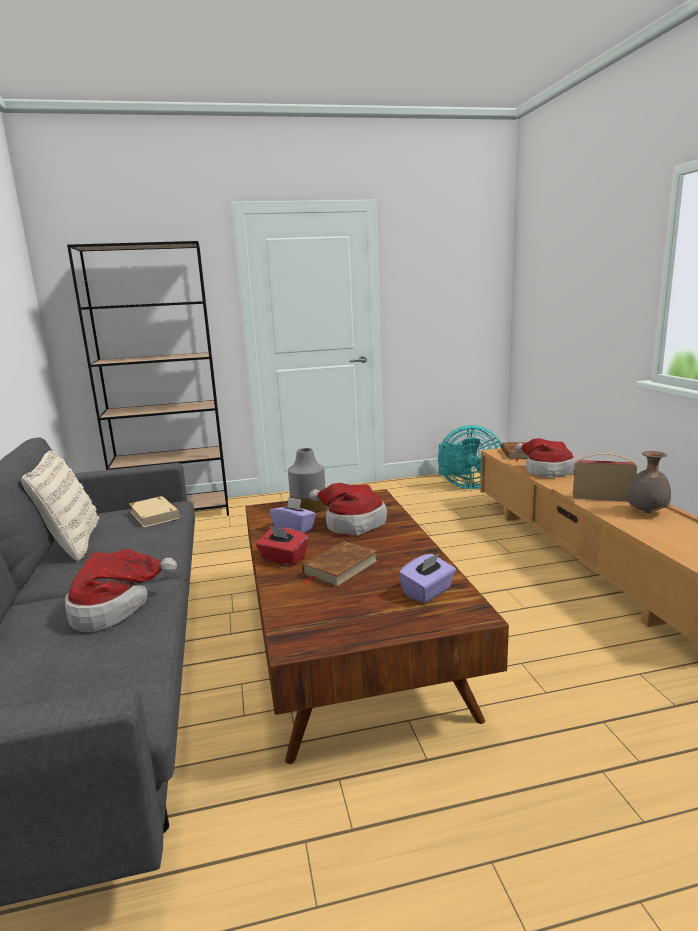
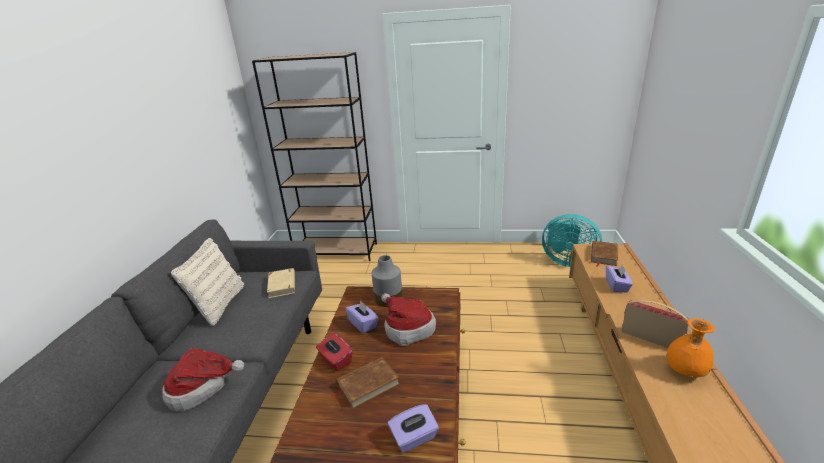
camera: 20 degrees right, 10 degrees up
(546, 471) = (617, 286): hat -> purple tissue box
(646, 512) = (684, 371): grey vase -> orange vase

